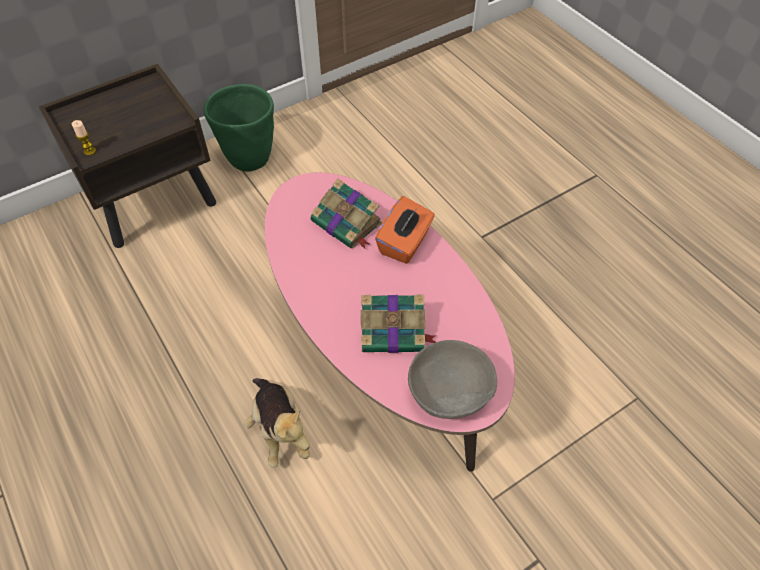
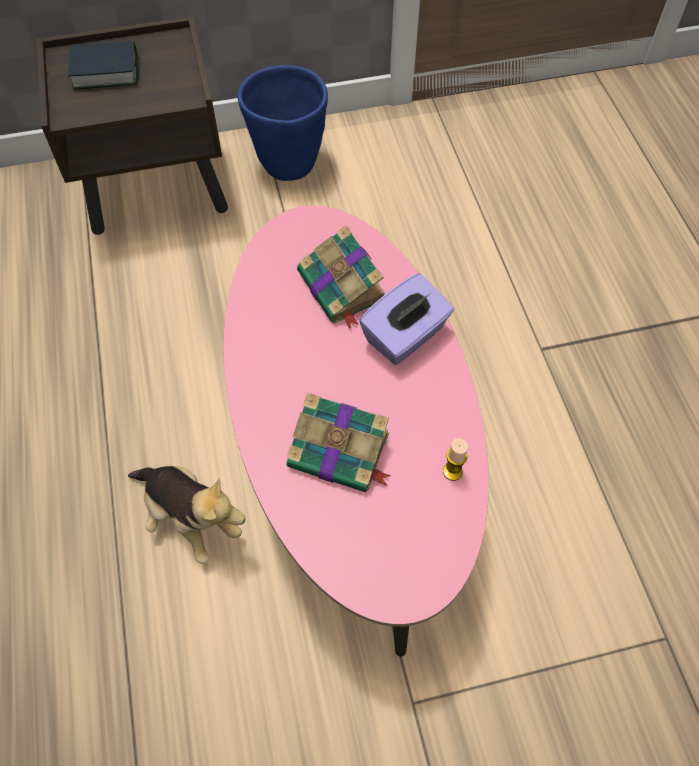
camera: 20 degrees right, 5 degrees up
(89, 151) = (71, 109): candle -> candle (452, 471)
(105, 118) = (105, 71): none -> book
(249, 159) = (288, 164): green planter -> blue planter
(280, 430) = (189, 518): plush toy -> plush toy turned 45 degrees counterclockwise
(405, 243) = (405, 336): orange tissue box -> purple tissue box
(450, 393) = (377, 560): grey bowl -> none

